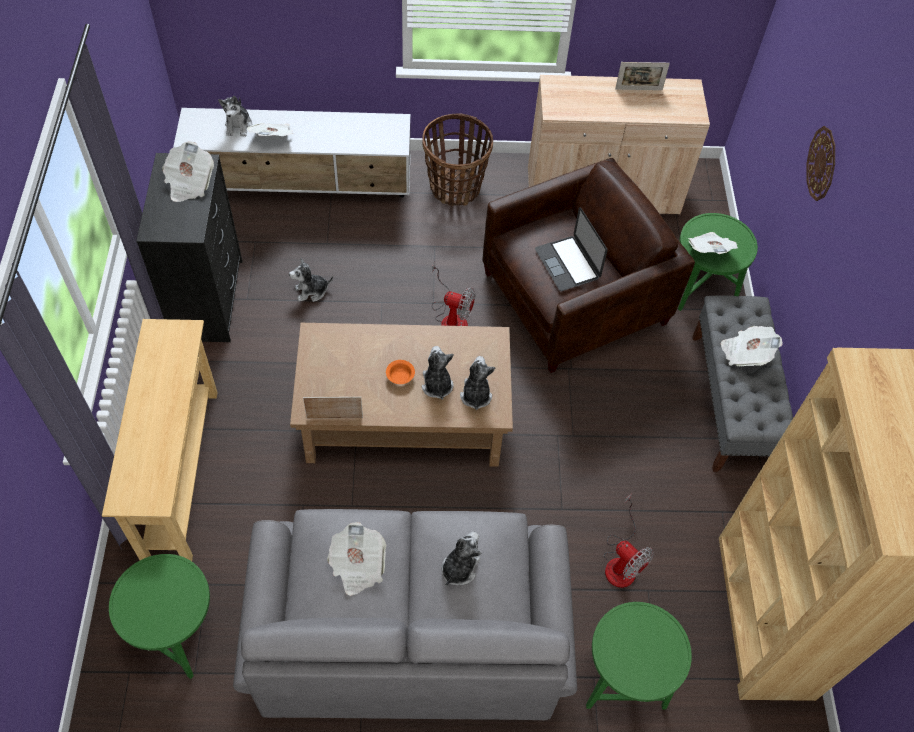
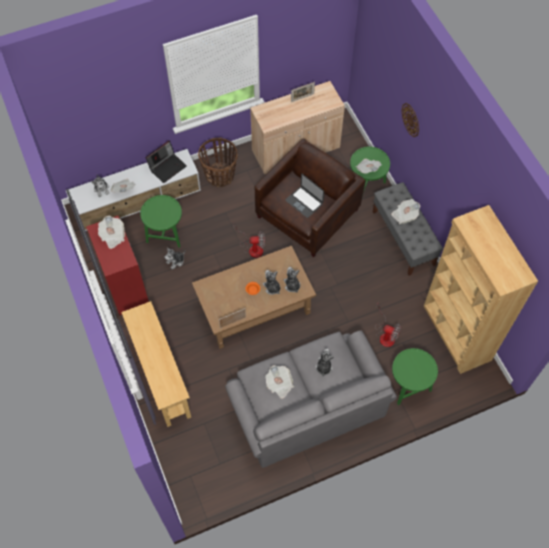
camera: 20 degrees left, 5 degrees up
(178, 633) = (203, 450): green side table -> green side table (165, 234)
(208, 299) = (126, 286): black dresser -> red dresser
(362, 130) = (167, 167): none -> laptop

